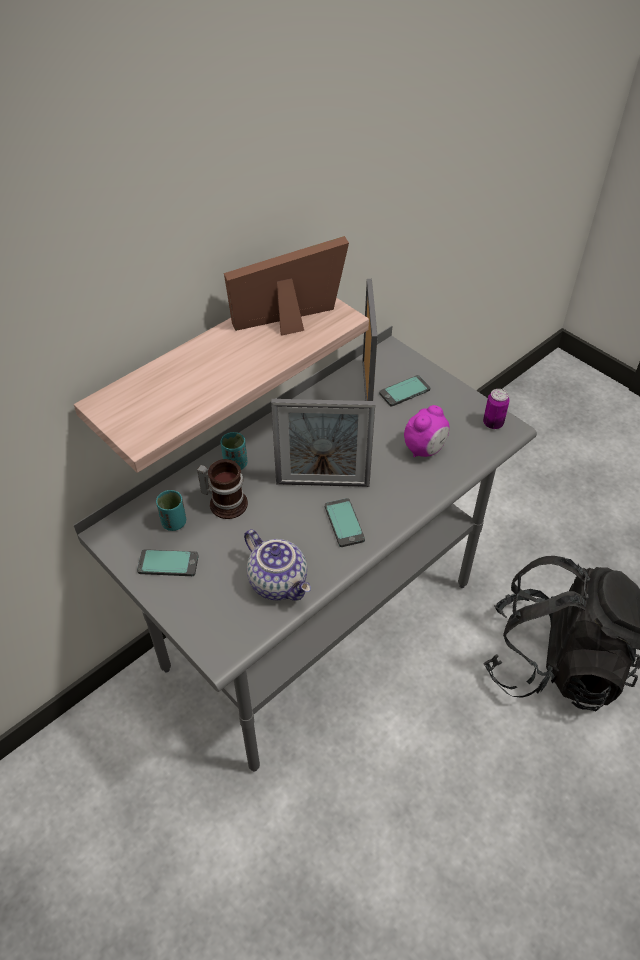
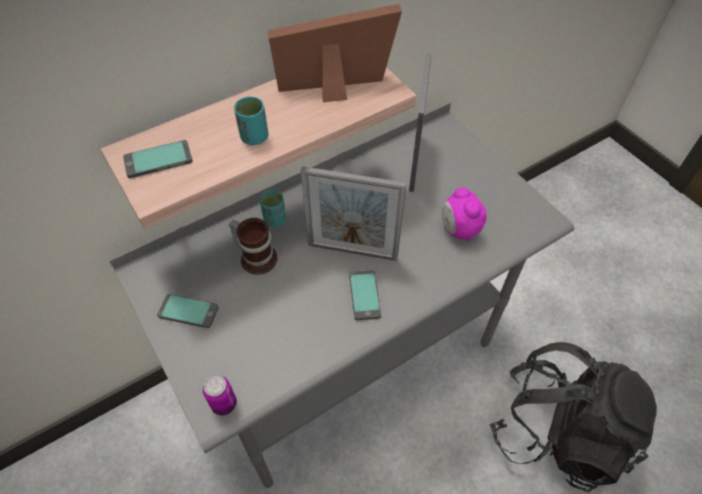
camera: 10 degrees right, 5 degrees up
(174, 522) = (204, 270): turquoise cup -> turquoise cup (254, 138)
(279, 582) = (288, 347): teapot -> none
(404, 392) = (450, 169): phone -> phone (158, 160)
(425, 449) = (459, 230): alarm clock -> alarm clock turned 105 degrees clockwise
(493, 423) = (531, 212): can -> can (224, 404)

